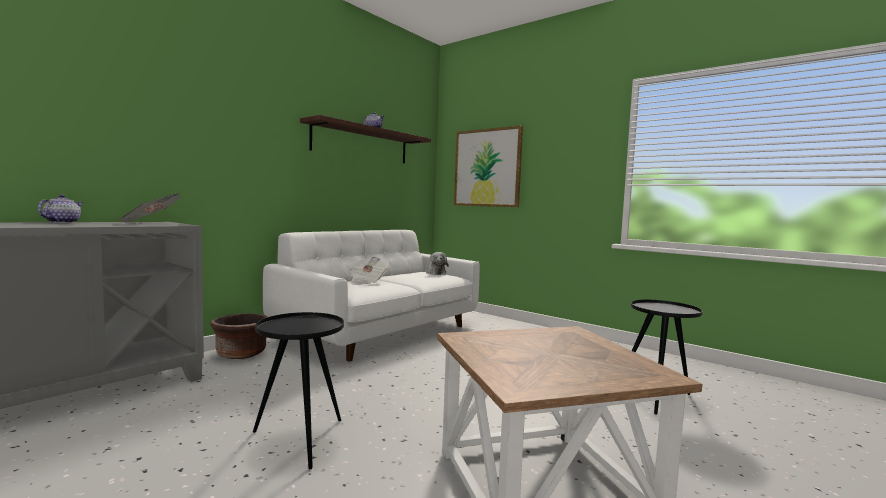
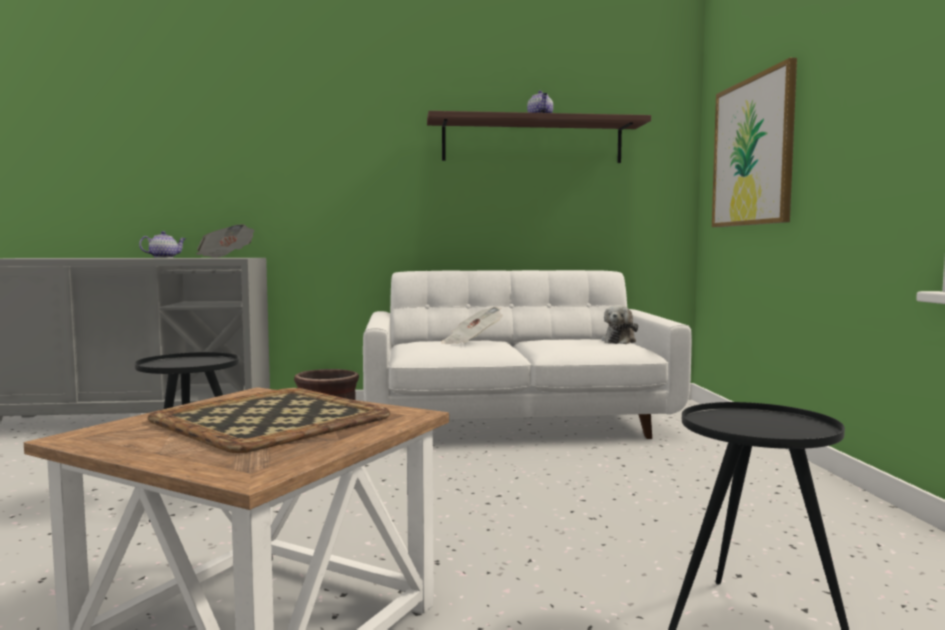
camera: 45 degrees right, 0 degrees up
(543, 349) = (270, 419): none -> tray

